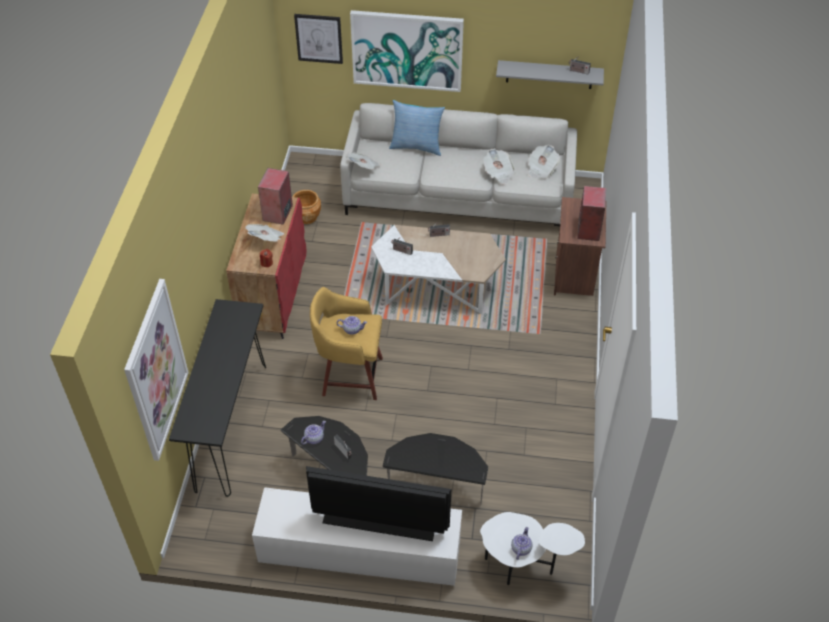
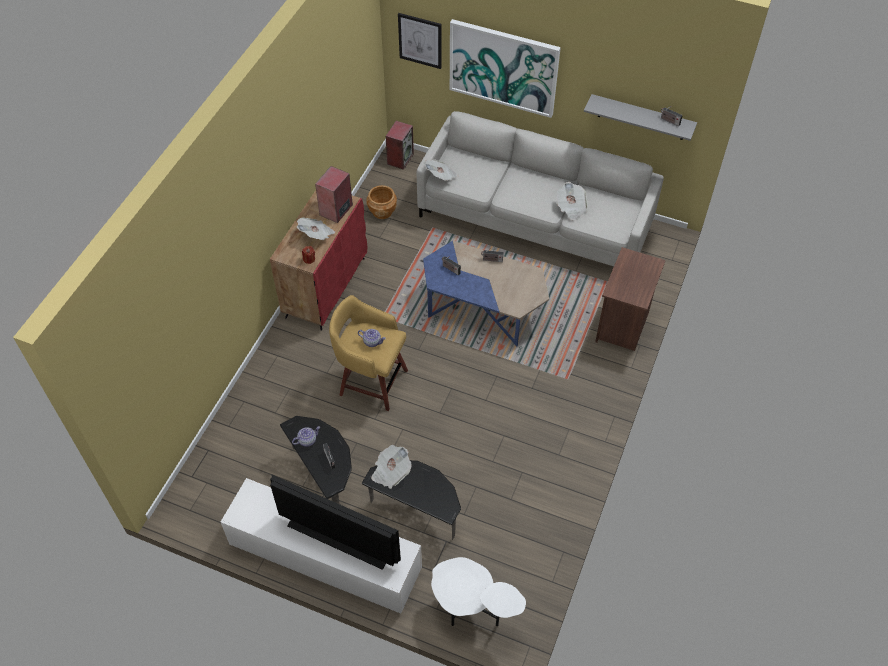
camera: 15 degrees right, 5 degrees up
(156, 371) = (154, 353): picture -> none
(231, 426) = (247, 406): black console table -> none
(416, 146) = (499, 163): pillow -> none
(437, 286) = (483, 308): white coffee table -> blue coffee table
(520, 548) = (465, 597): teapot -> none
(541, 169) = (615, 211): newspaper -> newspaper (391, 472)
(588, 229) = (636, 287): speaker -> speaker (400, 158)

